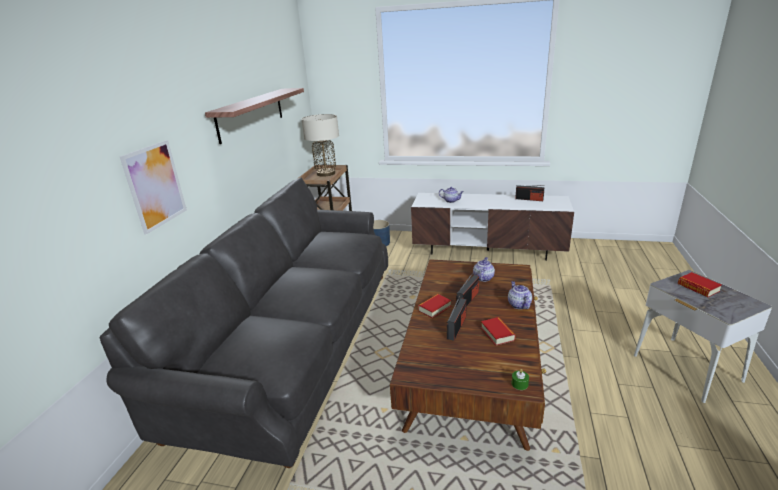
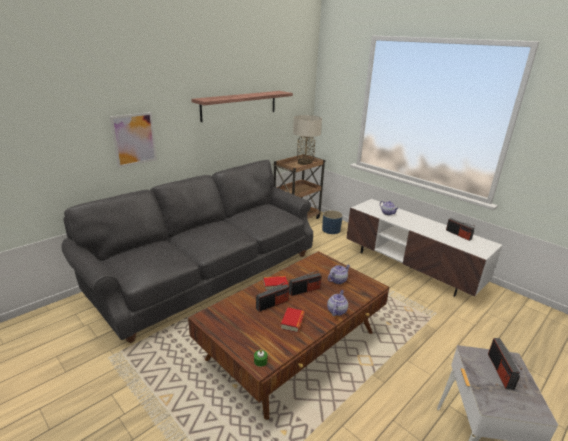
camera: 30 degrees right, 0 degrees up
(698, 288) = (500, 371): book -> radio

